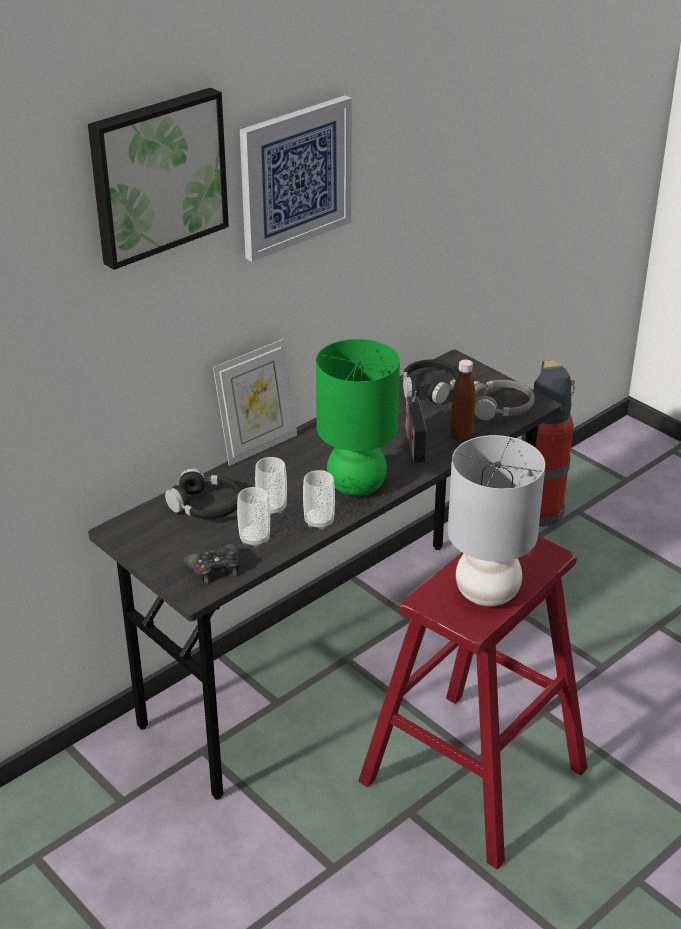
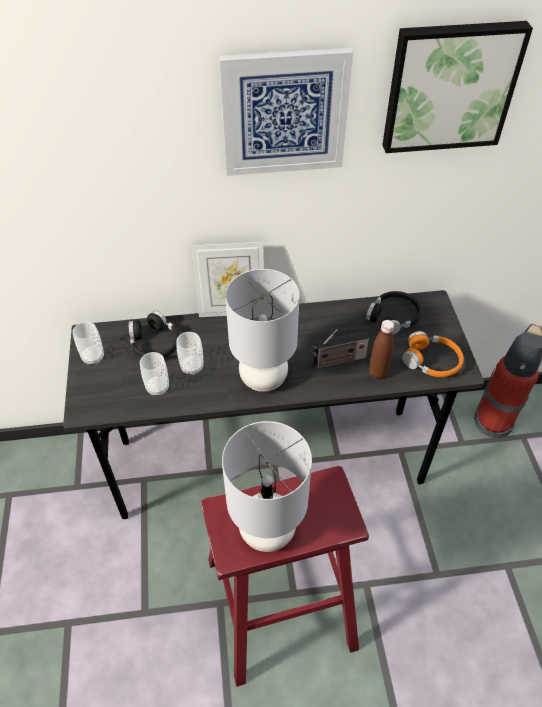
camera: 35 degrees right, 15 degrees up
(156, 175) = (123, 79): picture -> picture (449, 86)
(215, 568) = (111, 398): black game controller -> none
(319, 521) = (210, 396): cup -> cup (93, 357)
(357, 486) = (263, 379): green table lamp -> grey table lamp
(413, 443) = (337, 361): radio -> radio turned 135 degrees counterclockwise
(500, 407) = (431, 361): grey headphones -> orange headphones

